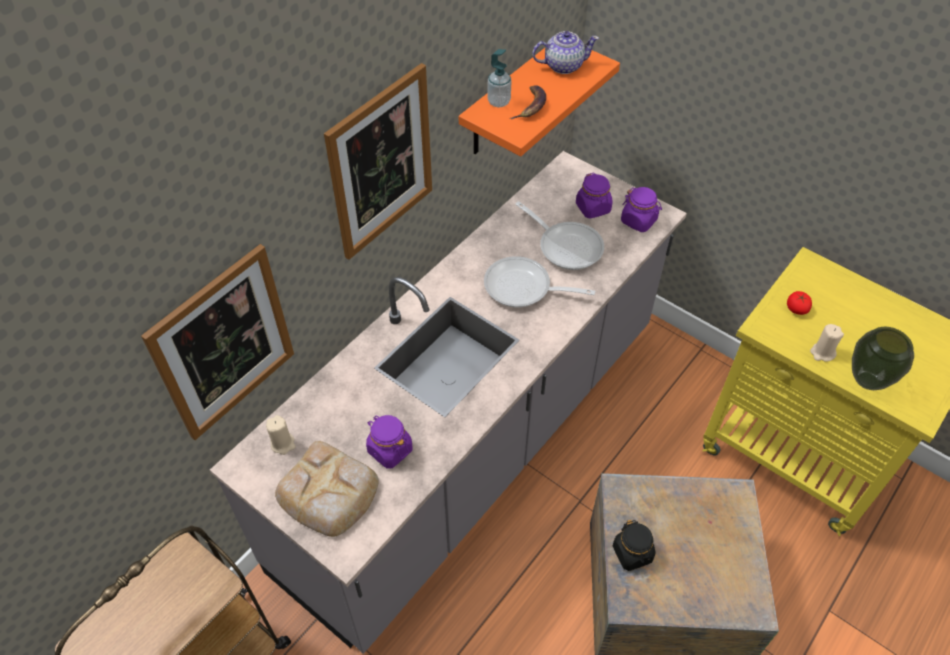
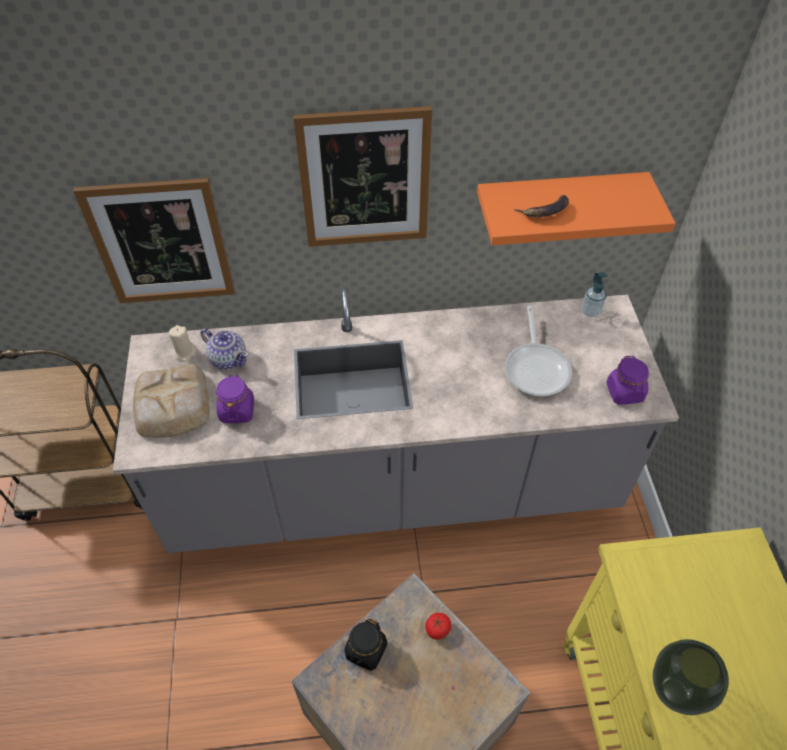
camera: 45 degrees right, 0 degrees up
(498, 102) = (523, 192): soap dispenser -> soap dispenser (590, 311)
(523, 288) = (463, 374): frying pan -> none
(563, 66) = (617, 196): teapot -> teapot (228, 358)
(593, 208) = (596, 355): purple jar -> none
(796, 308) = (682, 573): tomato -> tomato (437, 629)
(822, 353) = (658, 629): beige candle -> none

